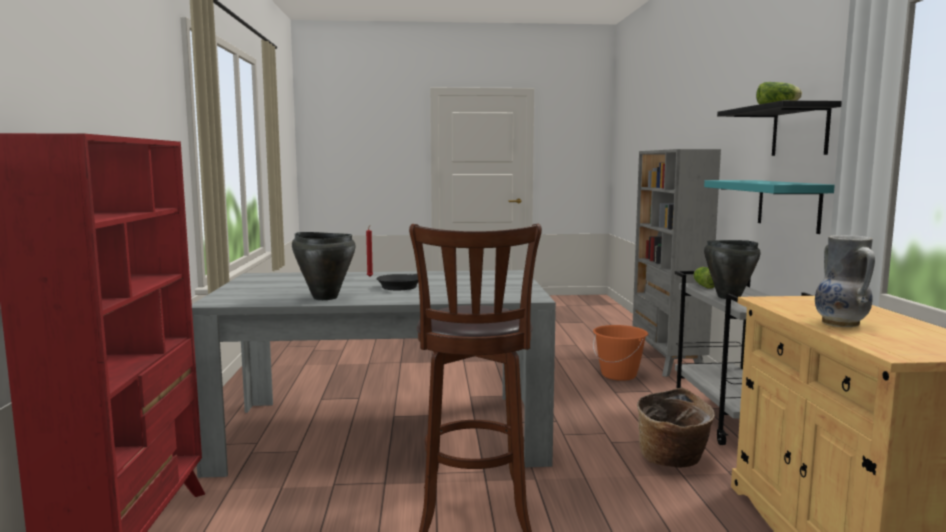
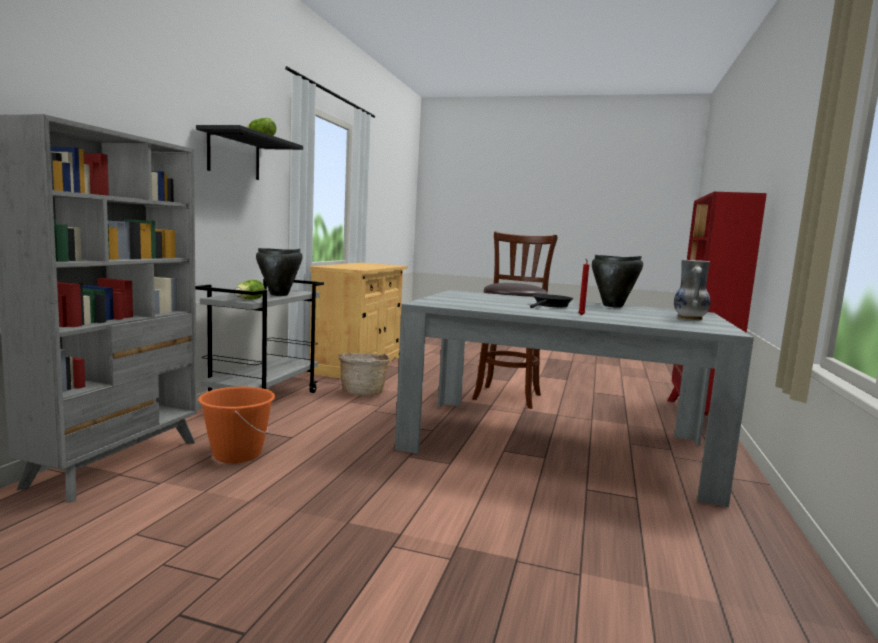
camera: 160 degrees left, 0 degrees up
(788, 205) = (228, 216): turquoise shelf -> none
(841, 323) = (373, 266): vase -> vase (689, 319)

